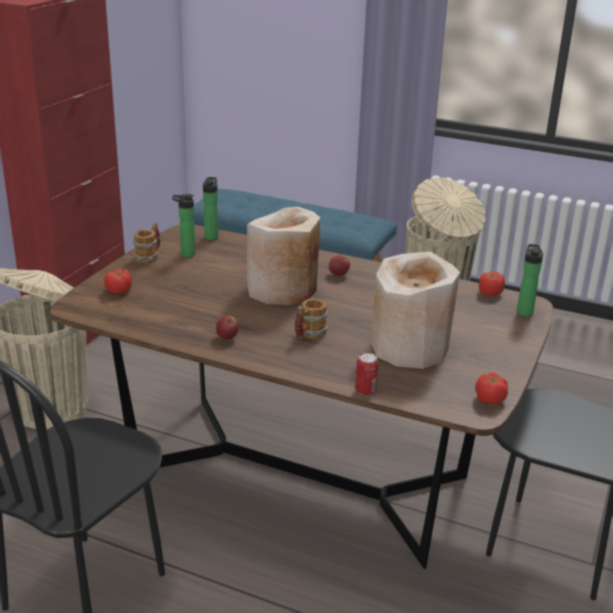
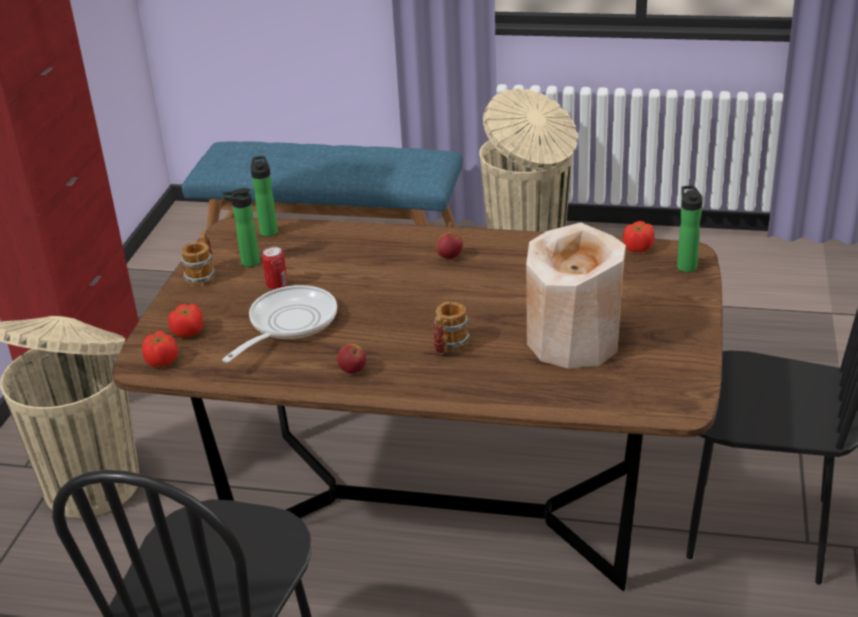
camera: 10 degrees left, 5 degrees up
(194, 298) = (288, 324): none -> frying pan
(282, 289) = (390, 290): beige vase -> none
(365, 391) = (545, 408): can -> can (277, 285)
(490, 399) = (689, 389): tomato -> tomato (162, 360)

